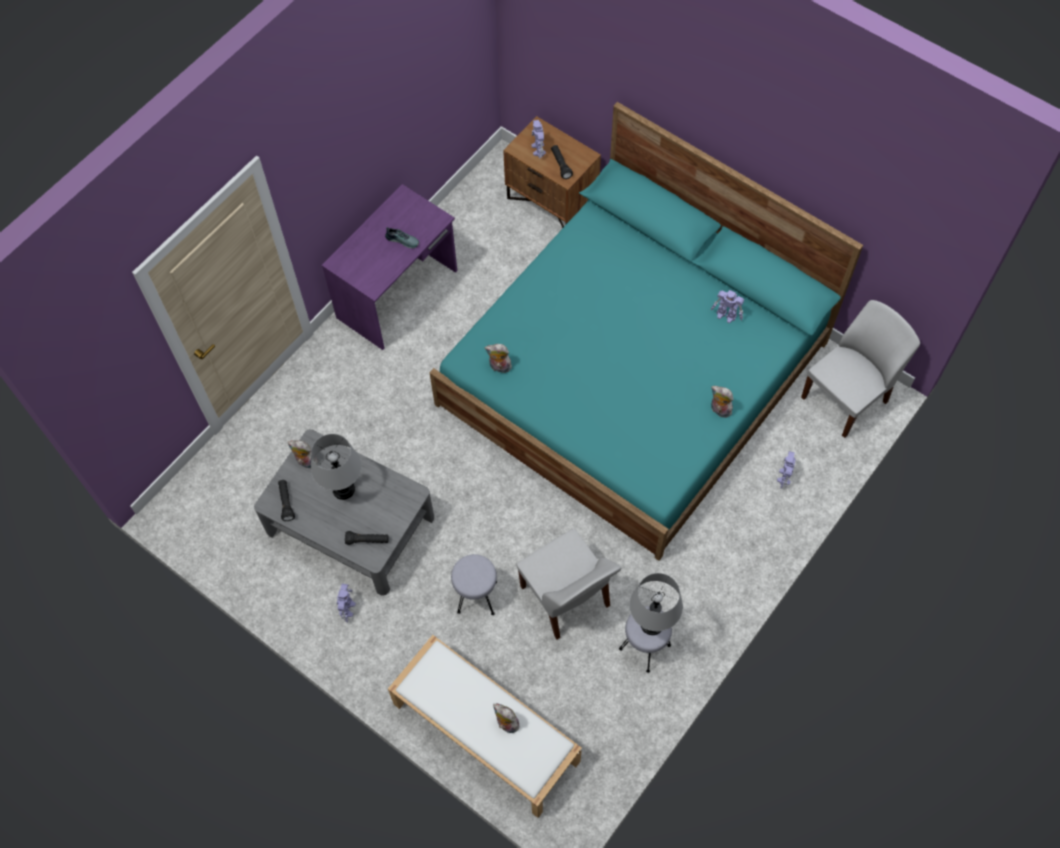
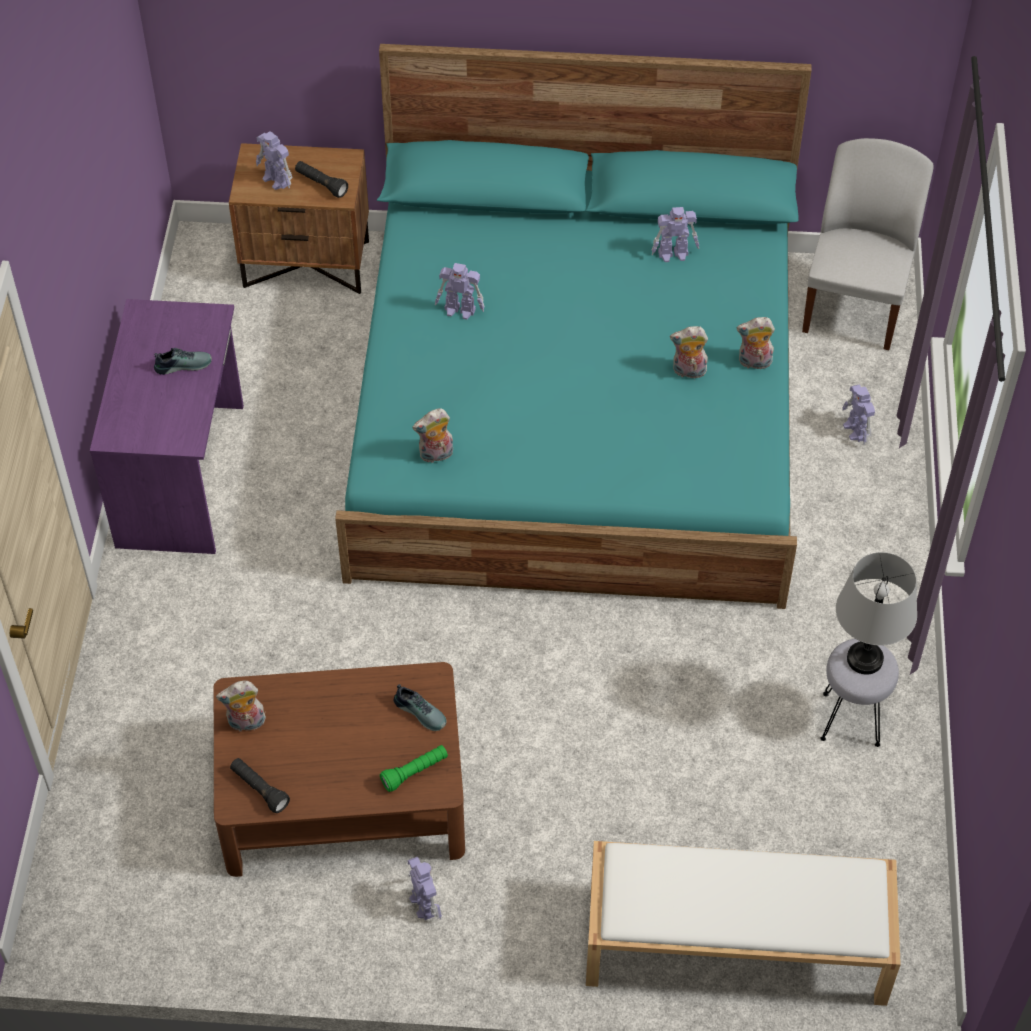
camera: 35 degrees left, 10 degrees down
(343, 489) = (329, 727): grey table lamp -> none
(351, 524) = (343, 794): grey coffee table -> brown coffee table
(367, 540) = (415, 772): black flashlight -> green flashlight
(395, 509) = (421, 711): none -> shoe
(476, 596) = (588, 785): grey stool -> none
(506, 724) = (782, 887): plush toy -> plush toy (688, 372)
(566, 598) = (706, 719): white chair -> none
(578, 286) = (460, 310): none -> toy robot

